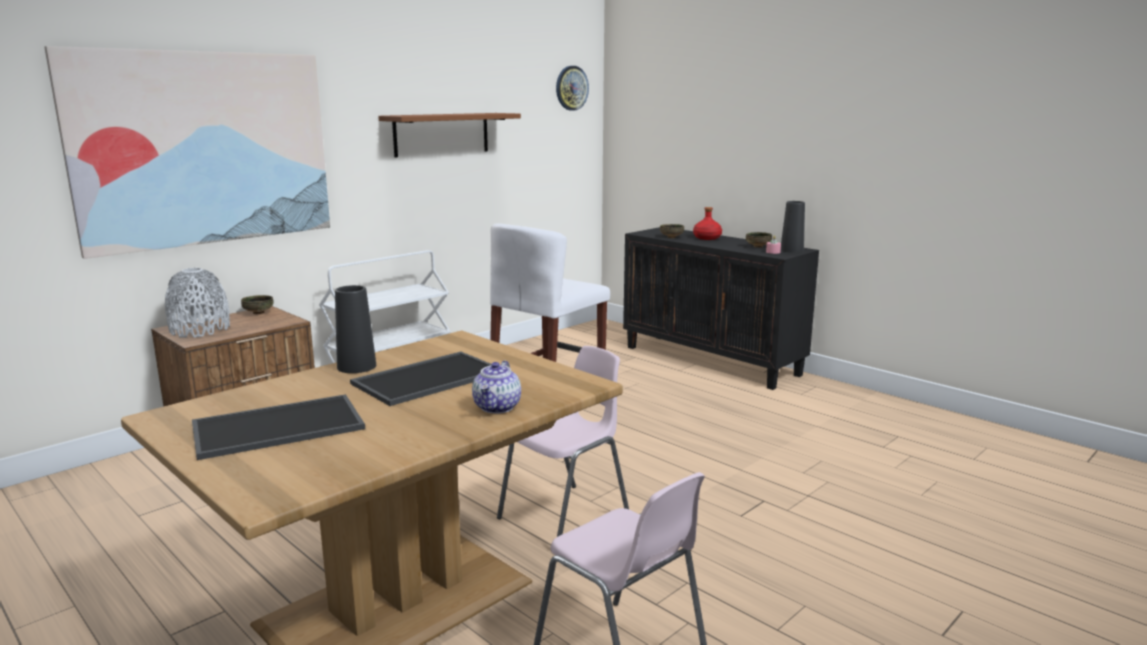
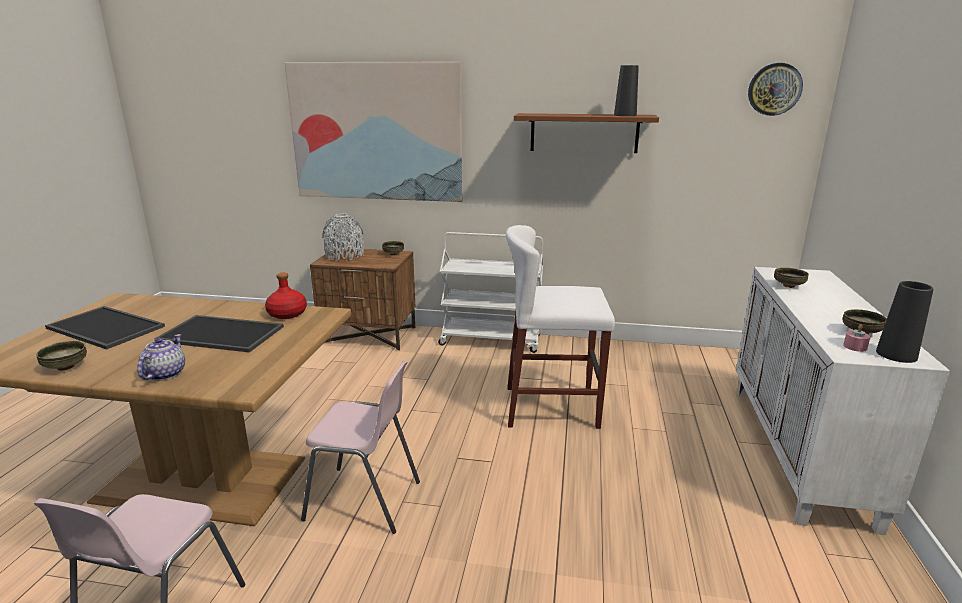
camera: 55 degrees right, 5 degrees up
(356, 366) = (234, 308): black vase -> black vase (625, 115)
(385, 450) = (65, 367): none -> bowl
(497, 407) = (165, 374): teapot -> teapot turned 120 degrees clockwise
(707, 238) = (832, 300): red bottle -> red bottle (287, 314)
(712, 361) = (799, 452): black cabinet -> white cabinet

